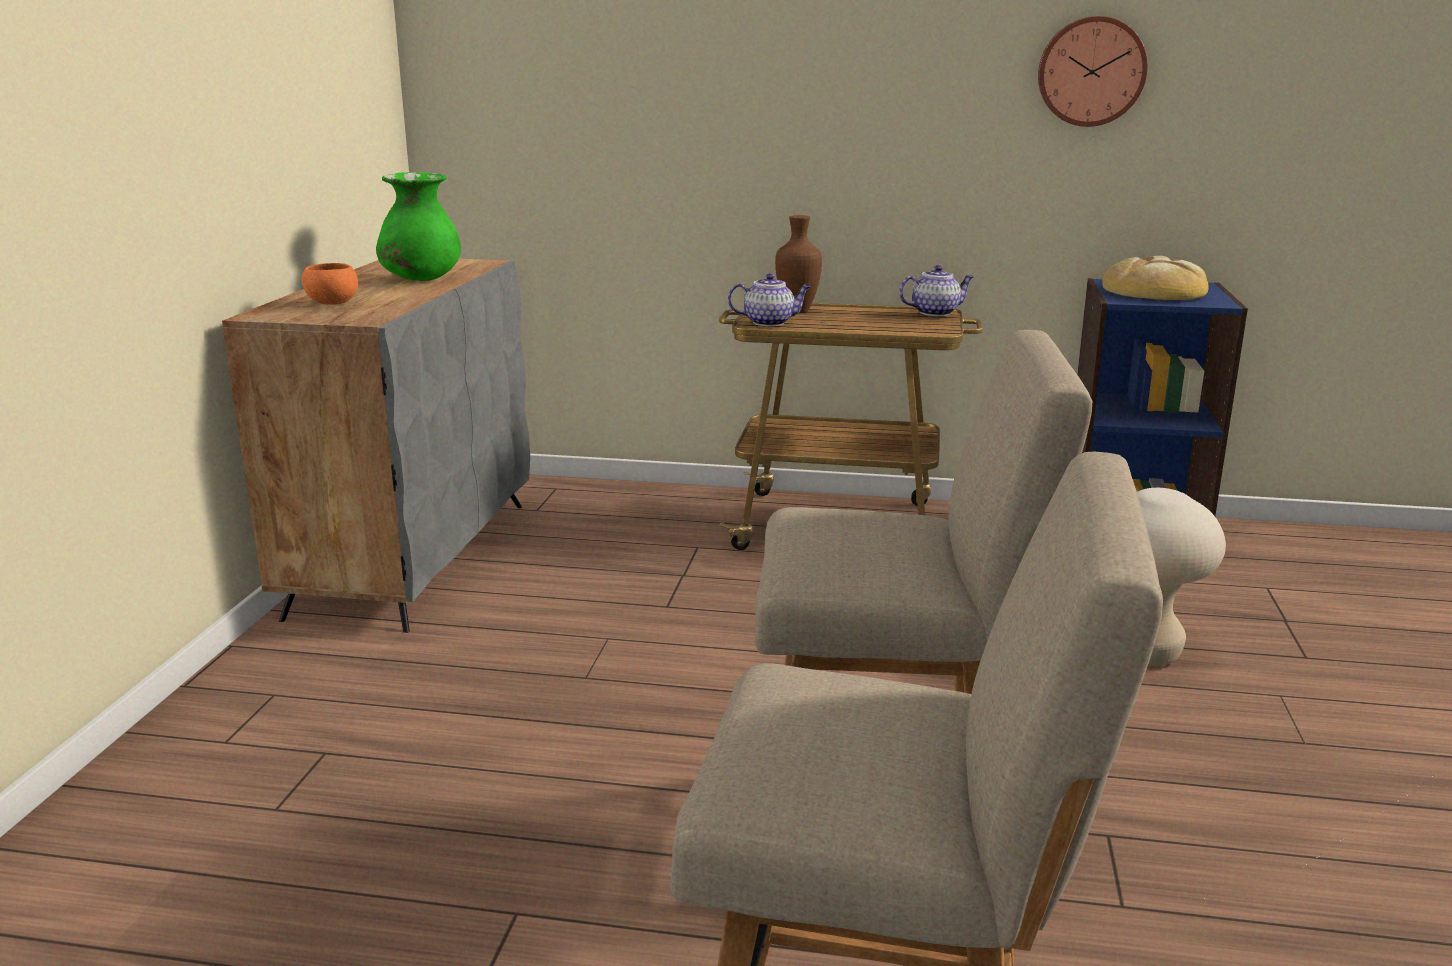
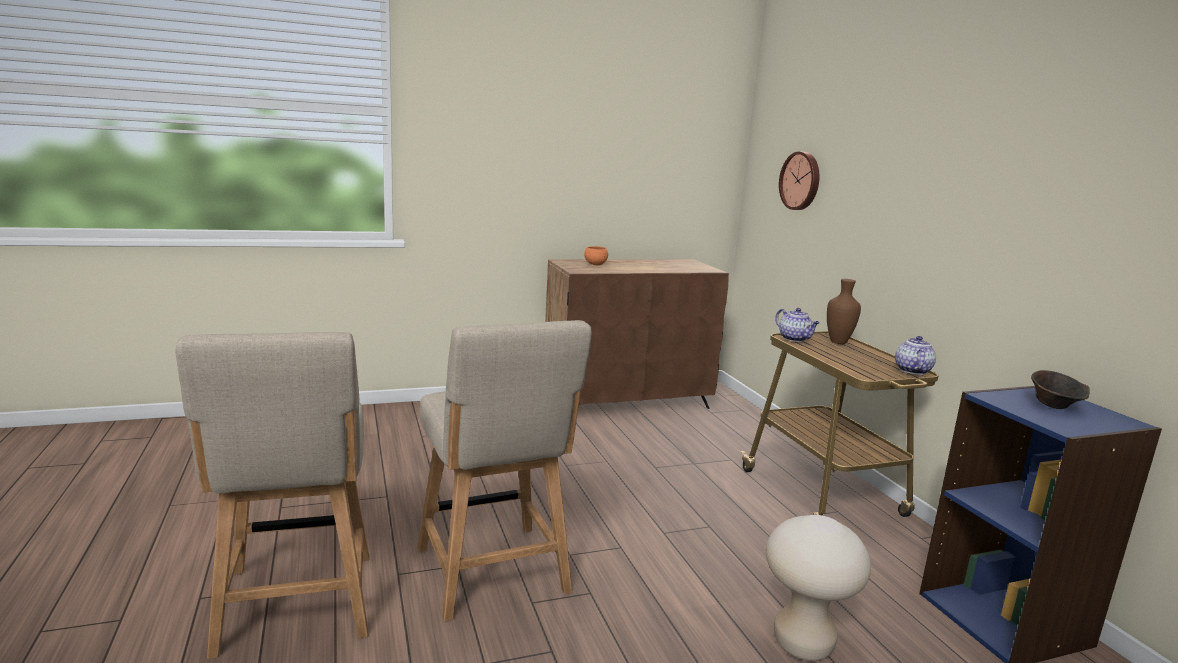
camera: 60 degrees right, 5 degrees down
(413, 557) = (627, 402): grey cabinet -> brown cabinet
(421, 279) = (658, 267): green vase -> none
(935, 312) = (912, 370): teapot -> teapot turned 120 degrees counterclockwise
(1091, 71) = (1082, 210): wall clock -> wall clock (801, 181)
(1156, 290) = (1054, 406): bread -> brown bowl

